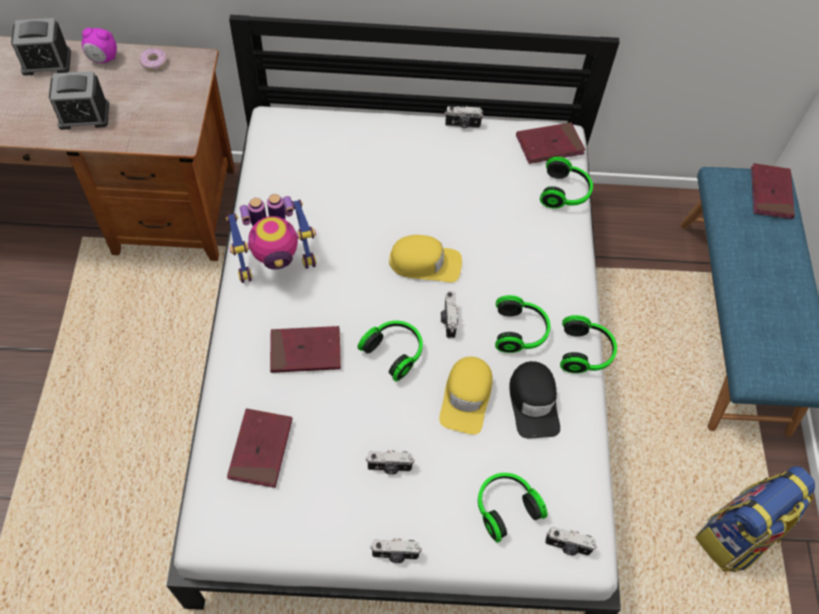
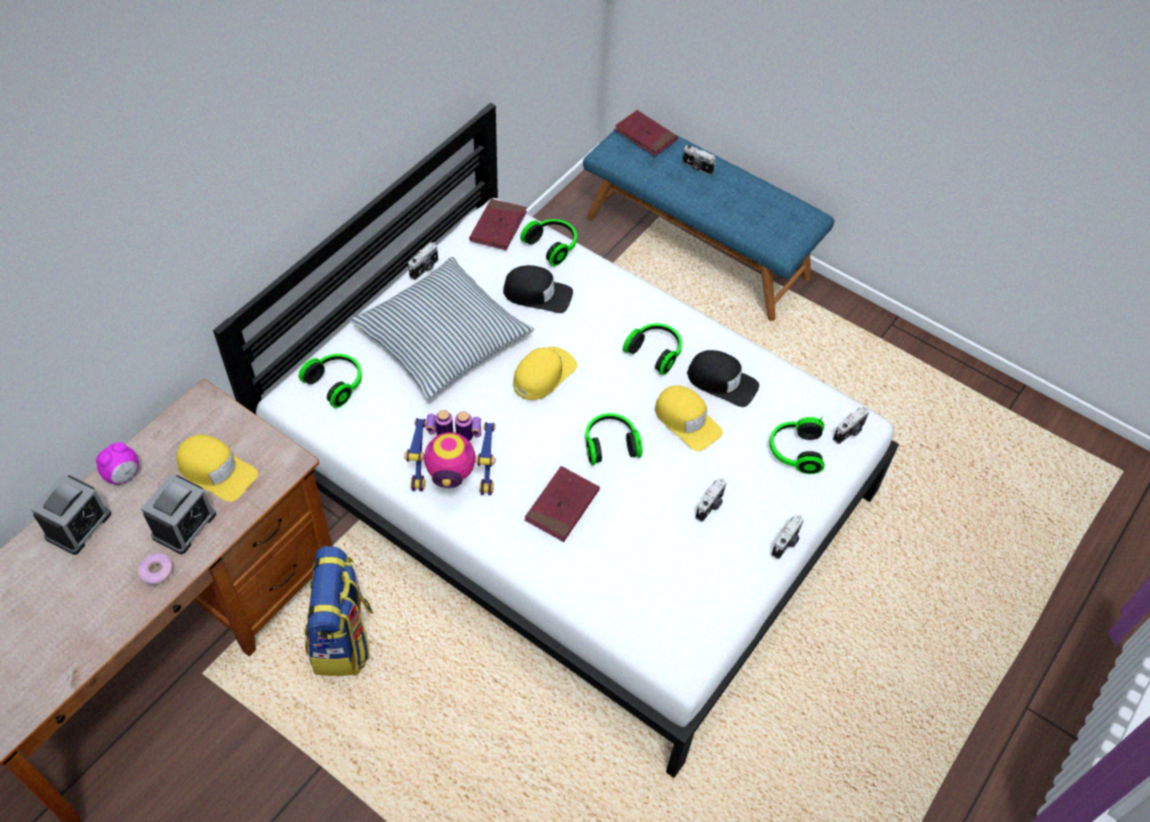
camera: 55 degrees left, 5 degrees down
(142, 104) = (216, 471): none -> yellow cap
(154, 63) = (171, 436): donut -> donut (157, 572)
(260, 449) = (631, 587): red book -> none
(276, 262) = (454, 479): toy robot -> toy robot turned 75 degrees clockwise
(405, 176) = (442, 338): none -> pillow
(448, 320) = (609, 392): camera -> camera (697, 167)
(504, 211) = (537, 294): none -> black cap
(586, 352) = (704, 324): headphones -> headphones (336, 383)
(736, 536) = (862, 361): backpack -> backpack (342, 639)

